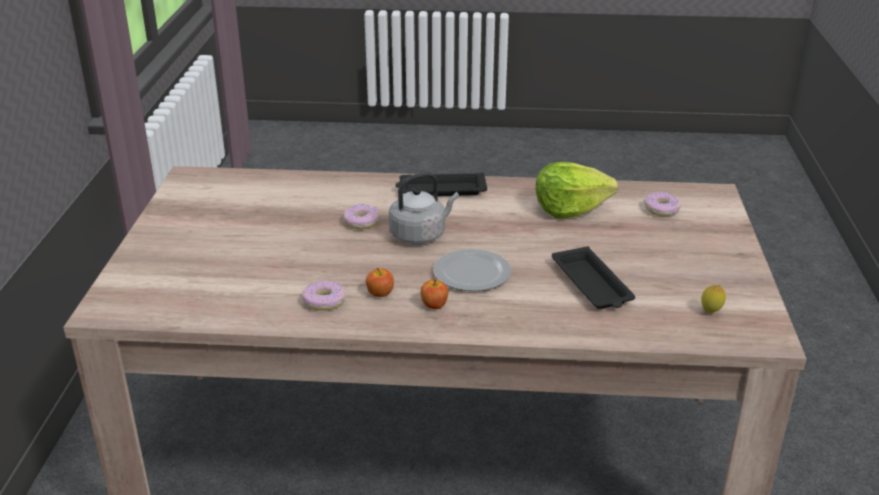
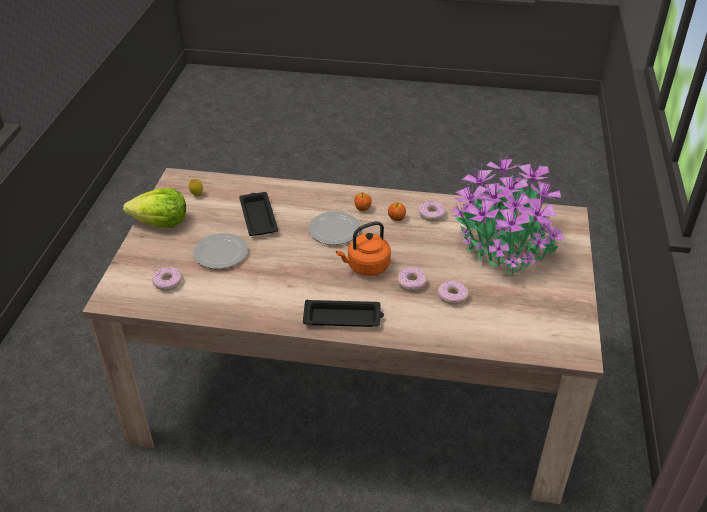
camera: 175 degrees left, 10 degrees up
(226, 267) = (504, 244): none -> potted plant
(313, 212) = (452, 296): none -> donut
(420, 234) = (366, 267): grey kettle -> orange kettle
(570, 208) = (241, 288): lettuce -> lettuce (161, 222)
(617, 240) = (221, 252): none -> plate

